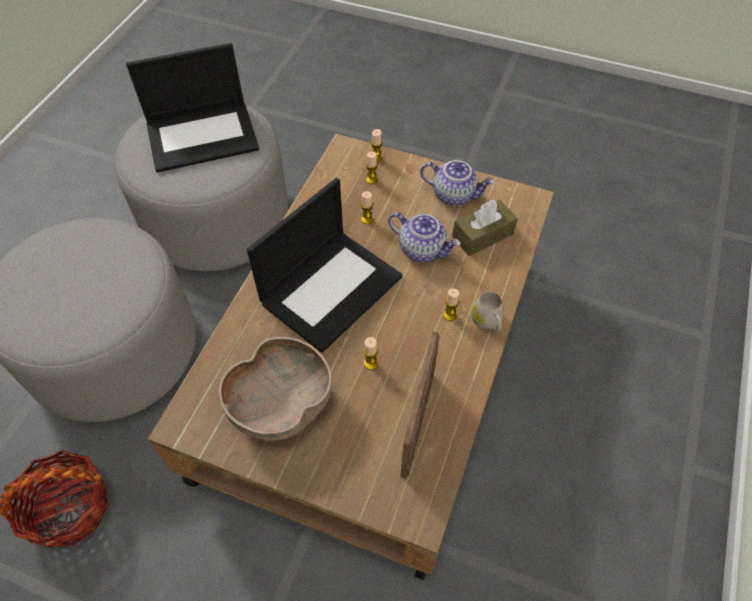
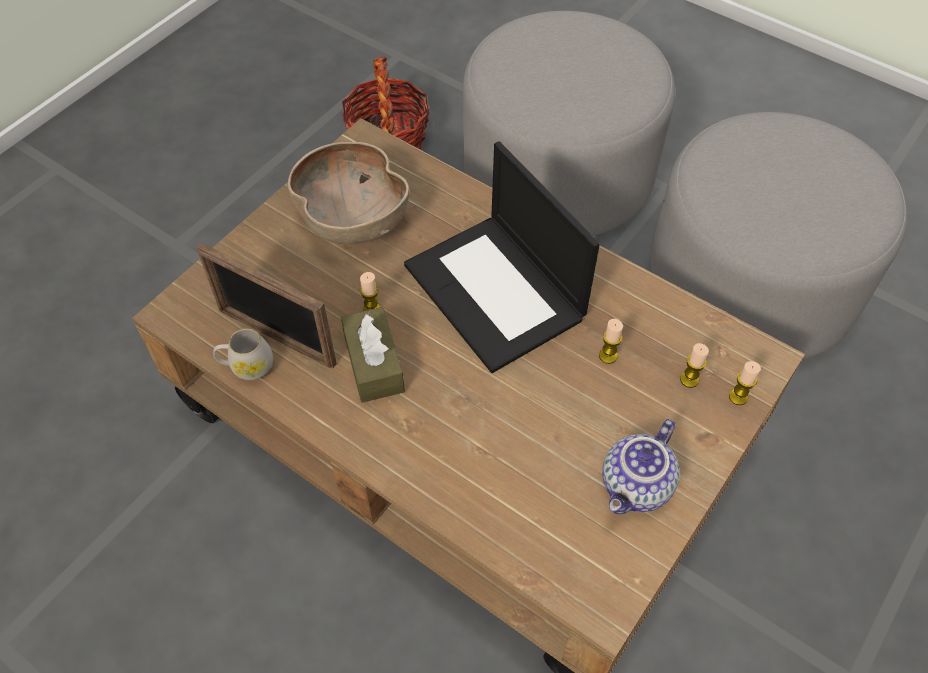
camera: 105 degrees right, 0 degrees up
(203, 135) = (803, 191): laptop -> none
(422, 249) = (534, 411): teapot -> none
(449, 315) = (410, 413): candle -> none
(482, 235) = (541, 501): brown tissue box -> brown tissue box (374, 364)
(487, 322) = (383, 455): white mug -> white mug (247, 366)

